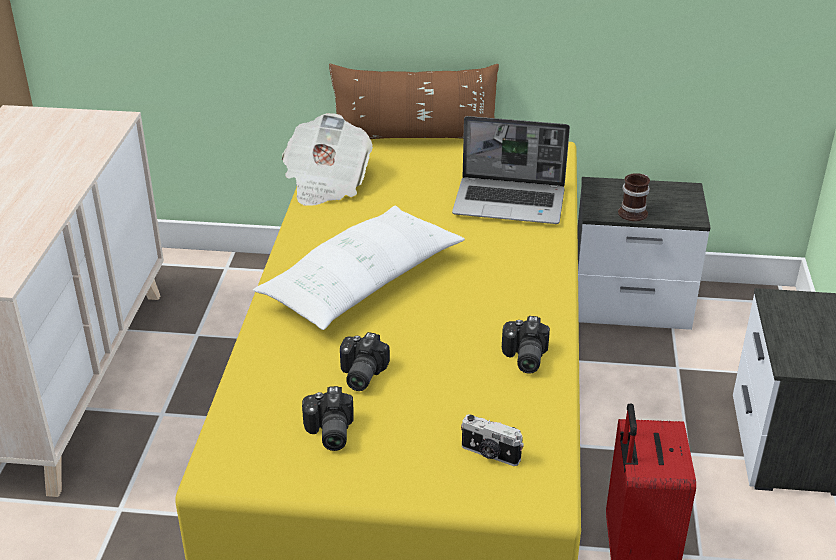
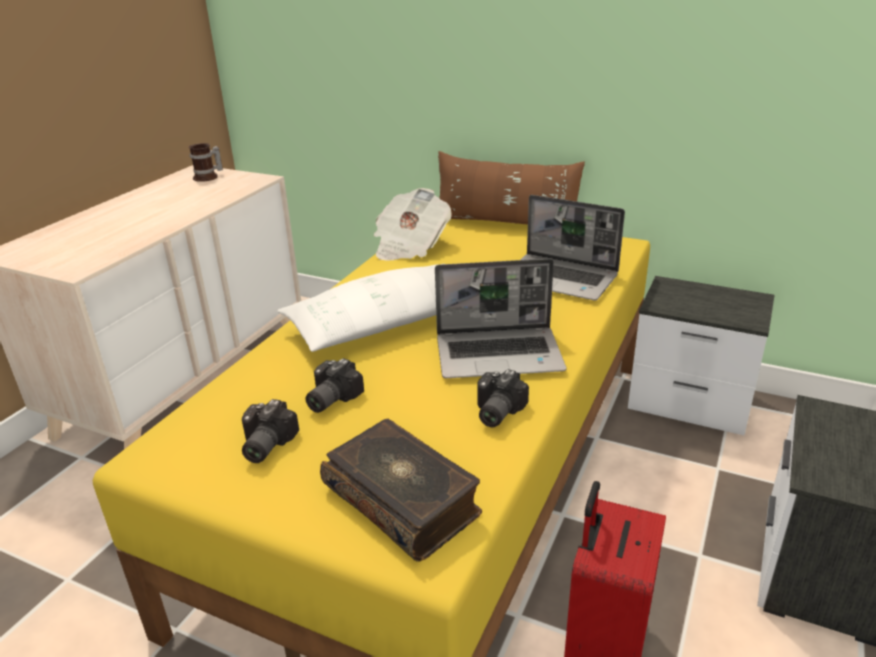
camera: 20 degrees right, 5 degrees down
(490, 454) = (403, 500): camera -> book
(496, 298) = (500, 354): none -> laptop
(635, 212) = (694, 310): mug -> mug (208, 177)

